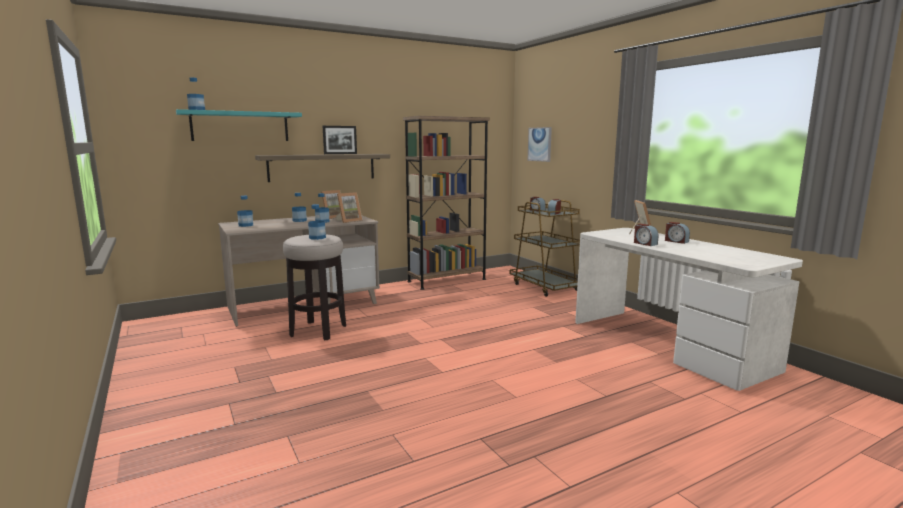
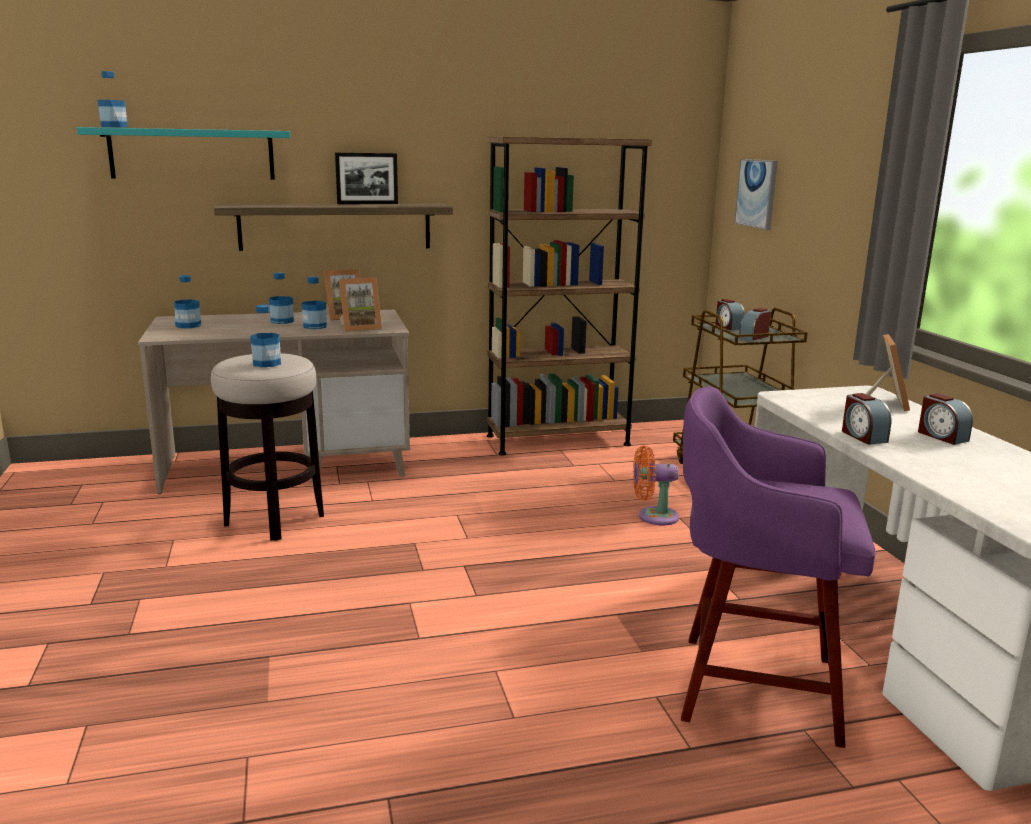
camera: 15 degrees right, 5 degrees up
(520, 308) = (653, 516): none -> orange fan
(616, 369) = (751, 686): none -> purple stool

